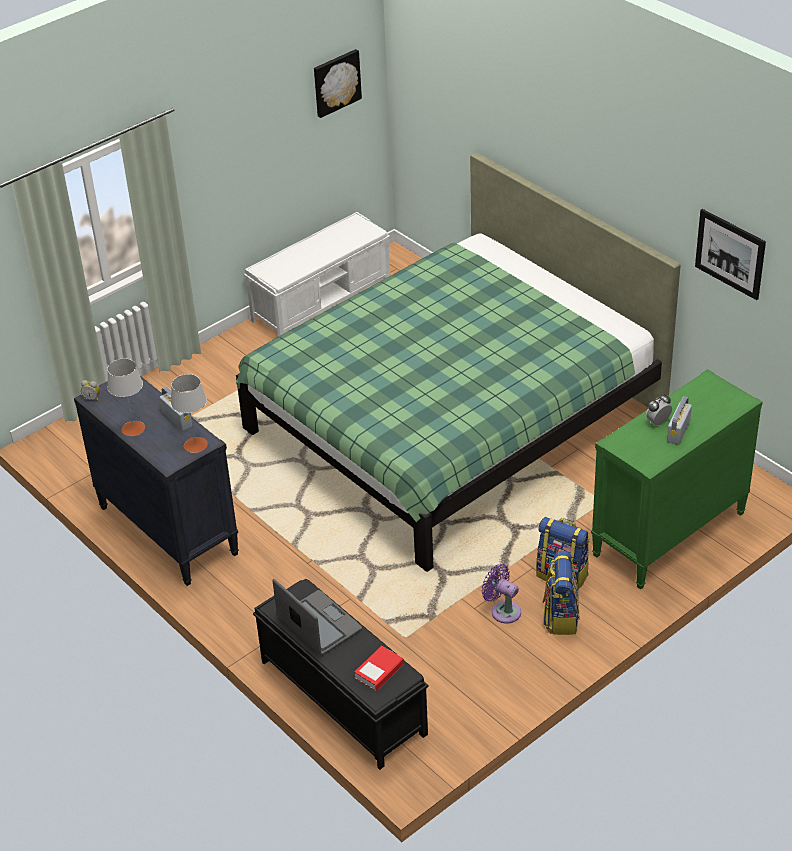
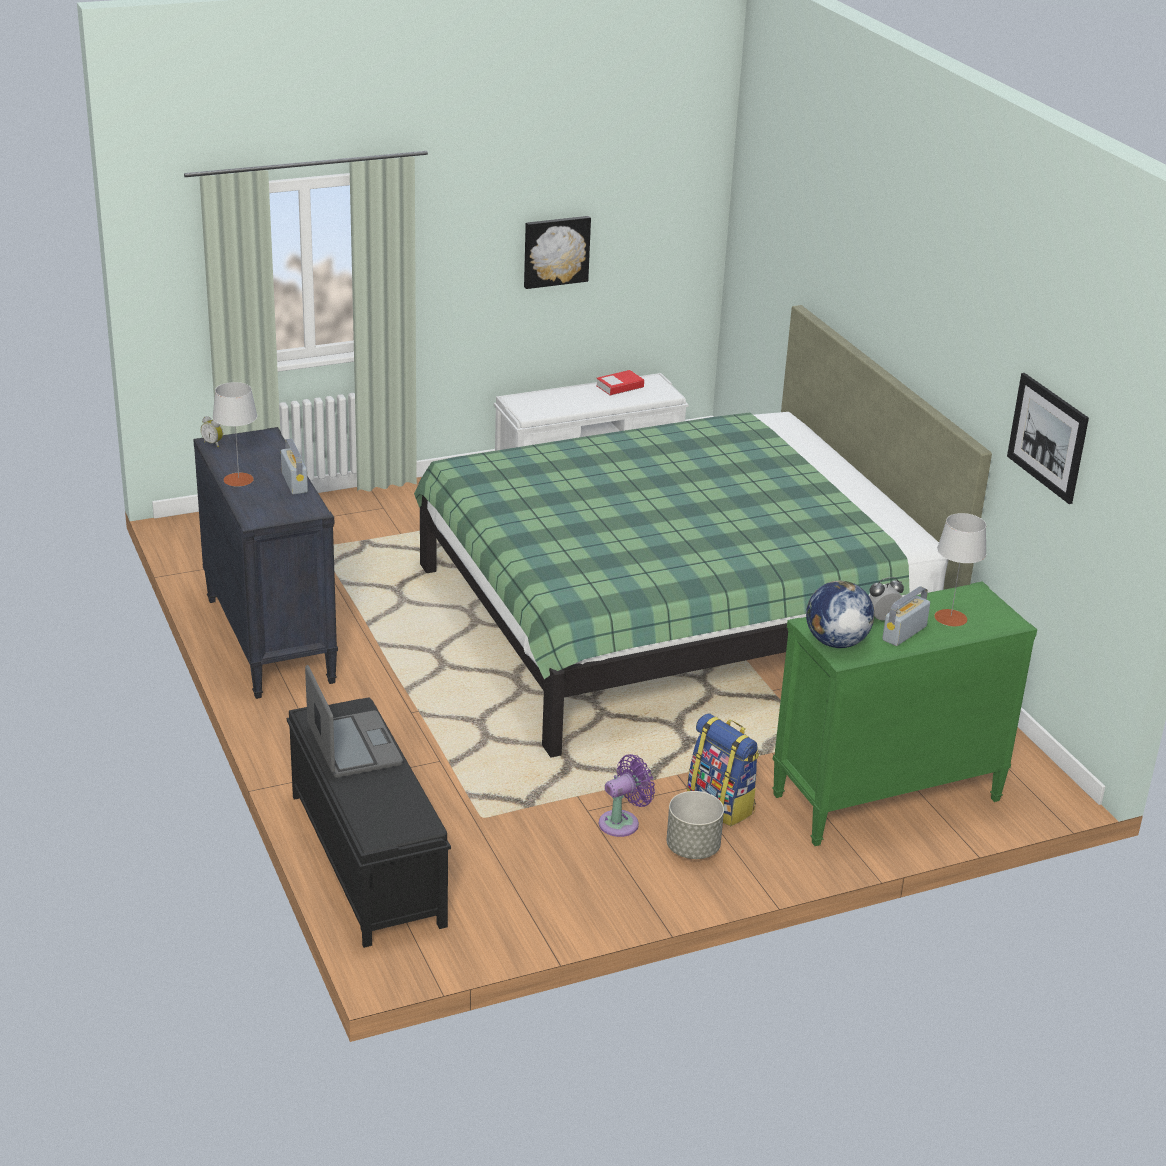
camera: 15 degrees right, 10 degrees down
(195, 445) = (298, 510): grey table lamp -> grey table lamp (950, 618)
(336, 82) = (657, 194): picture -> picture (555, 251)
(379, 671) = (395, 812): book -> book (620, 386)
(503, 610) = (622, 822): purple fan -> purple fan turned 90 degrees clockwise
(560, 616) = (692, 848): backpack -> grey planter
(637, 453) = (835, 642): none -> globe

